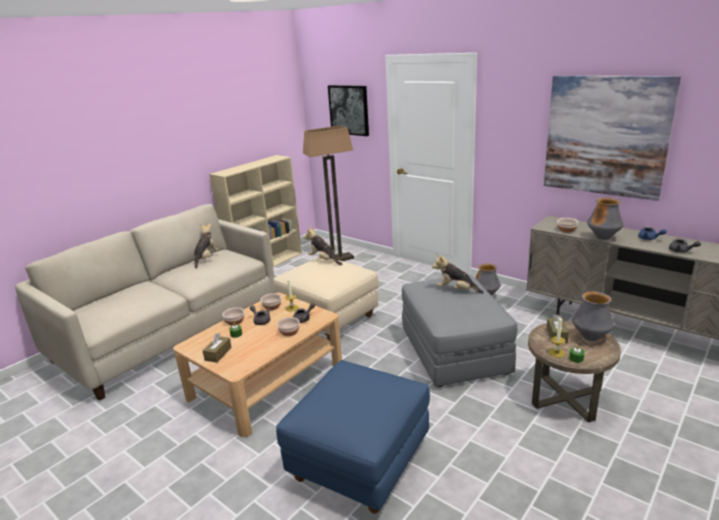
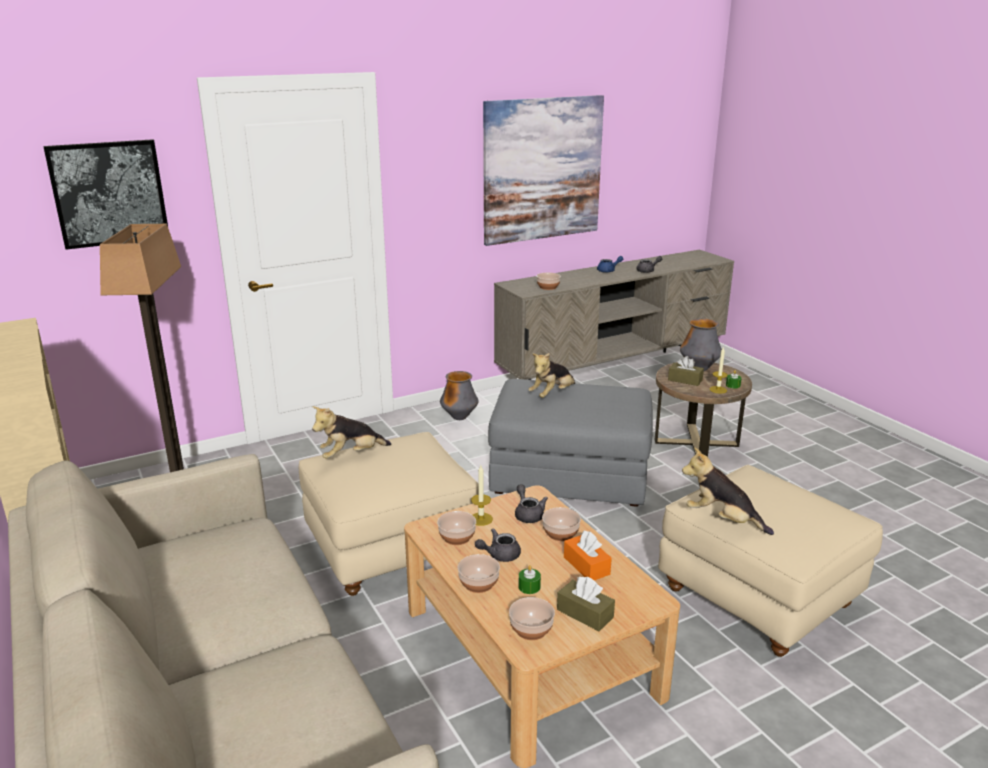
camera: 70 degrees left, 0 degrees up
(202, 343) = (531, 630): none -> bowl
(206, 259) = (173, 575): plush toy -> plush toy (722, 520)
(261, 346) = (586, 566): none -> orange tissue box
(360, 463) = (759, 598): blue ottoman -> beige ottoman
(603, 238) = (587, 282): vase -> none

